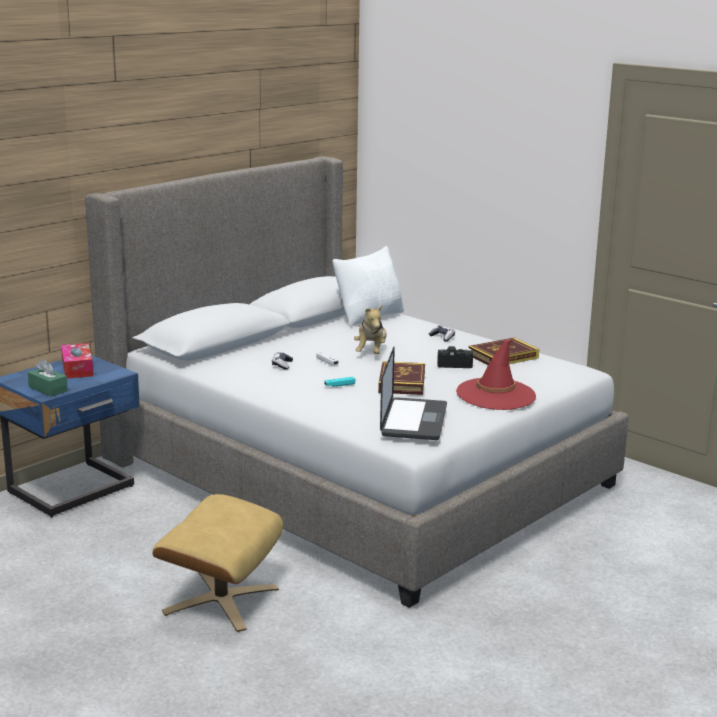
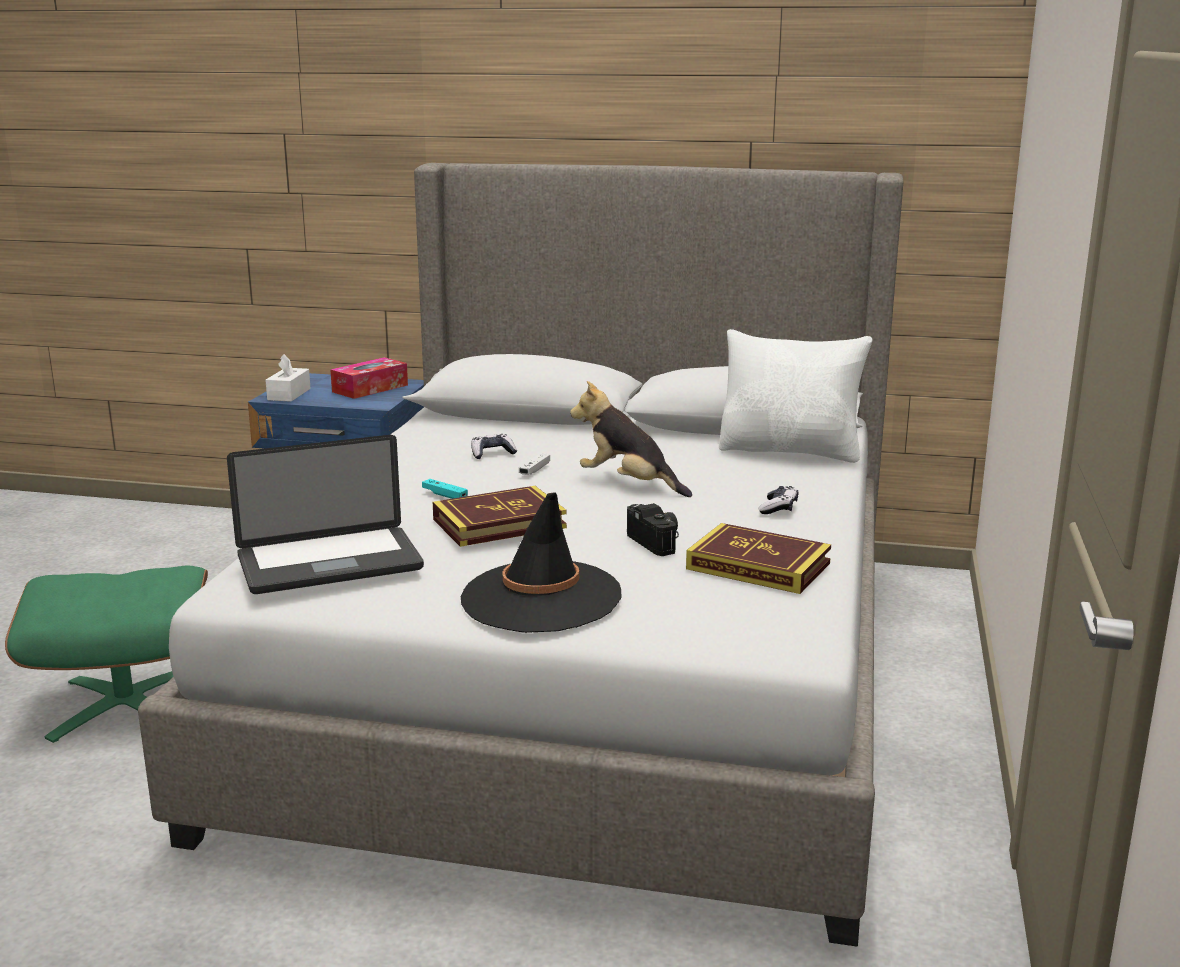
camera: 60 degrees right, 0 degrees up
(48, 389) = (289, 394): green tissue box -> white tissue box
(220, 600) = (125, 703): beige ottoman -> green ottoman
(371, 352) = (628, 484): plush toy -> plush toy turned 60 degrees clockwise
(496, 395) = (541, 597): red hat -> black hat

